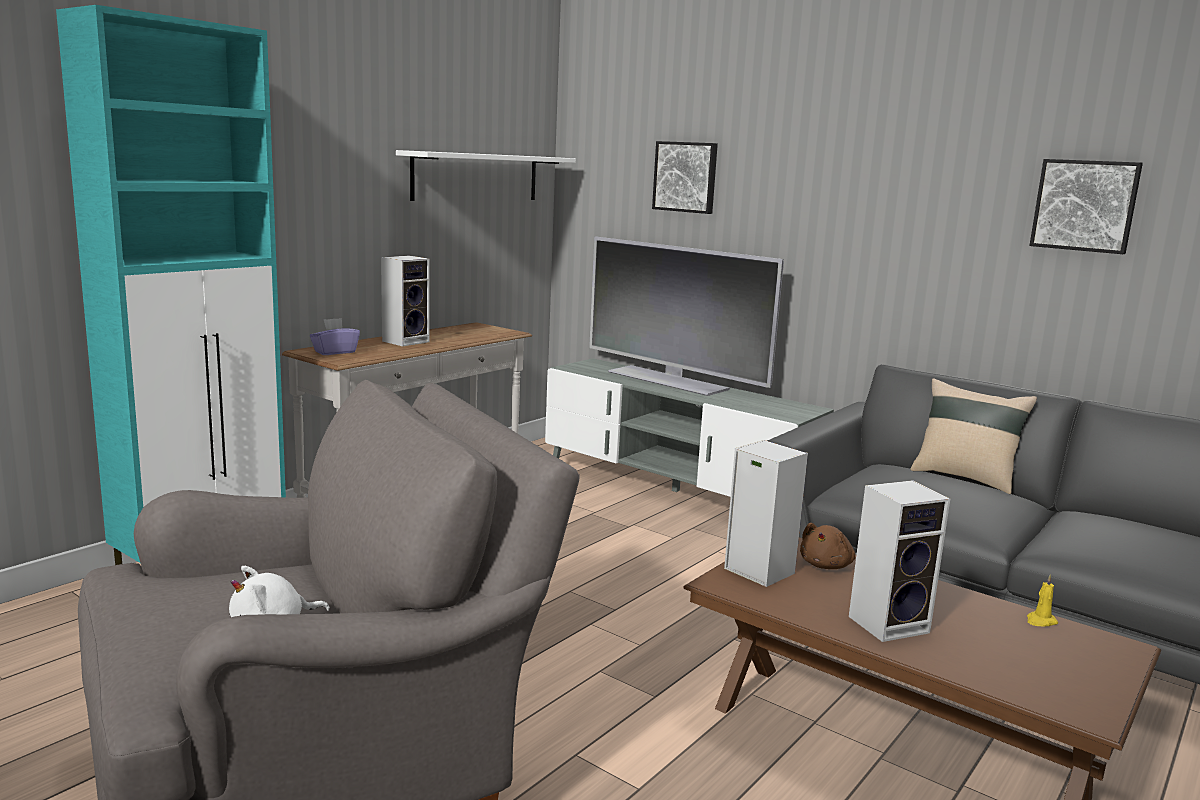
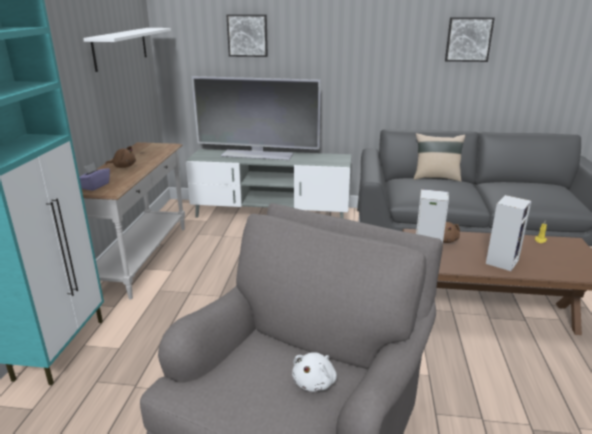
camera: 30 degrees left, 10 degrees up
(406, 341) = (123, 166): speaker -> brown plush toy

